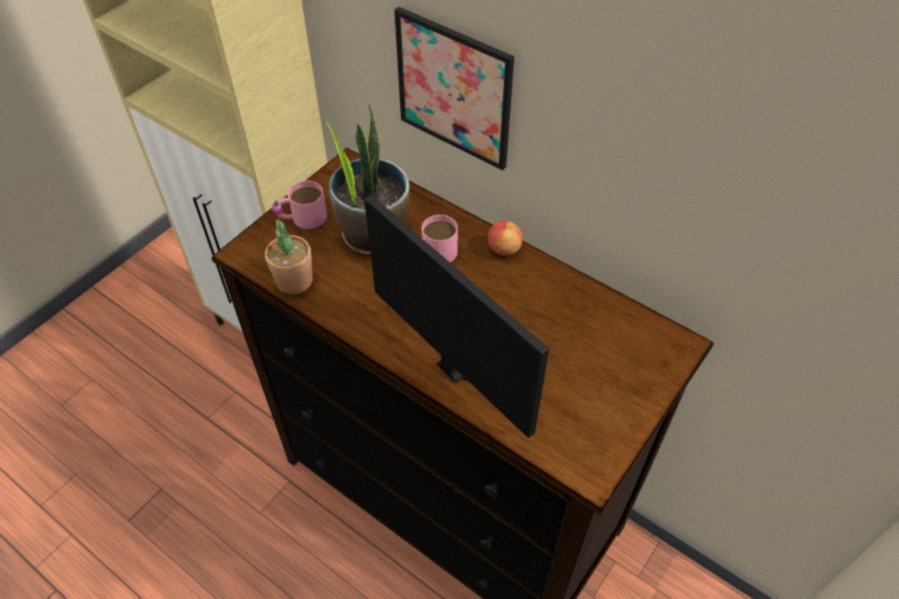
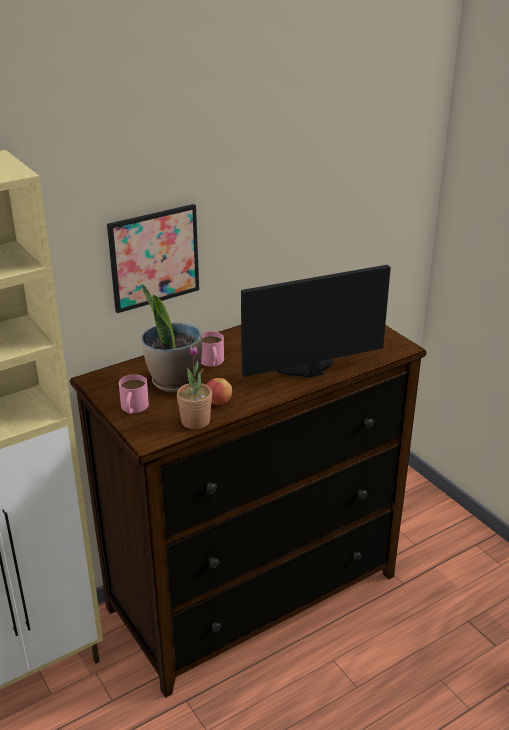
camera: 70 degrees left, 20 degrees down
(503, 249) = (226, 337): apple -> apple (218, 402)

